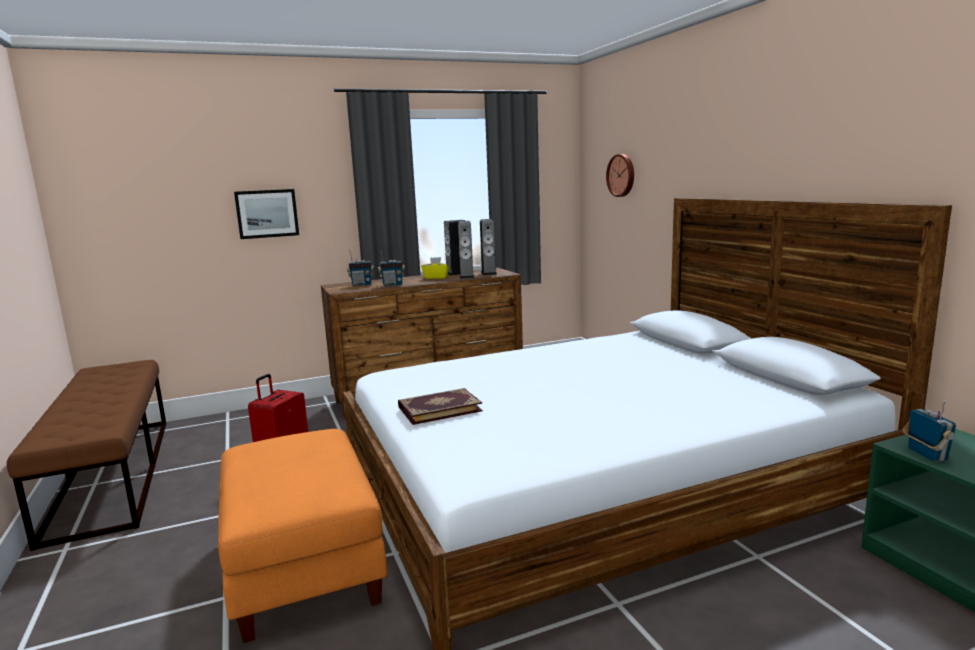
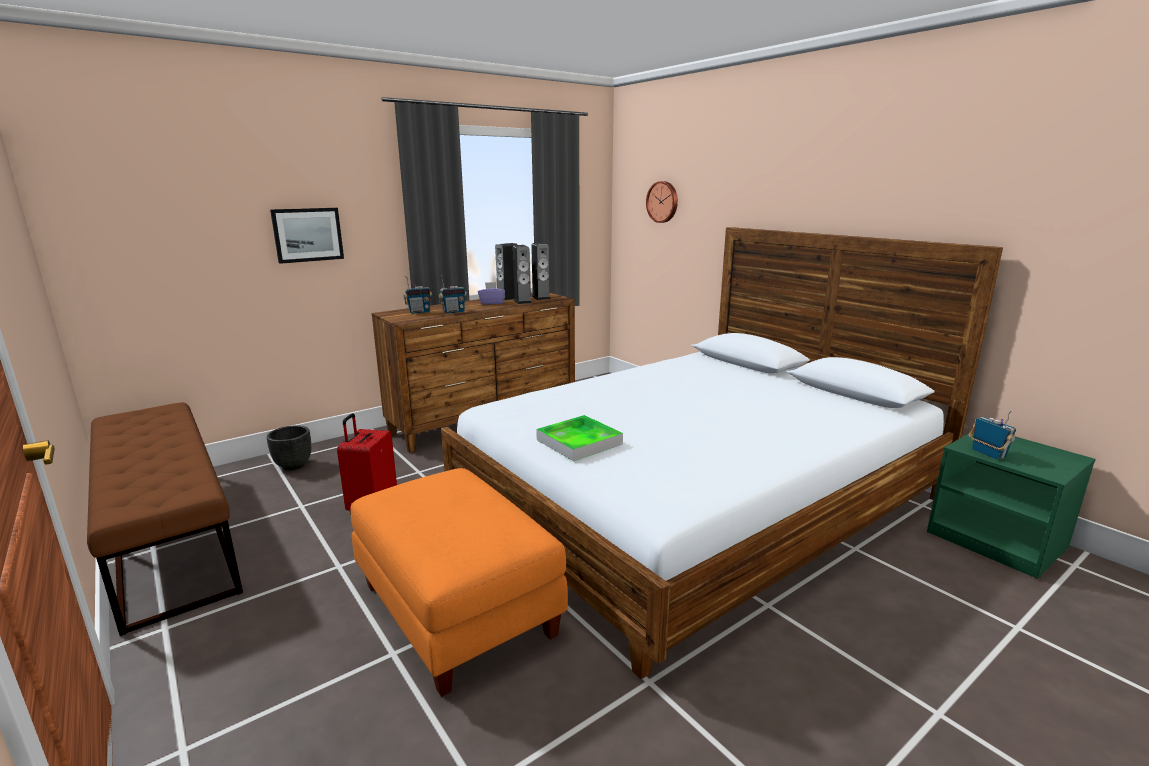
camera: 15 degrees left, 5 degrees up
(241, 423) = (293, 465): none -> black planter
(436, 277) = (491, 303): yellow tissue box -> purple tissue box
(439, 408) = (579, 442): book -> tray

